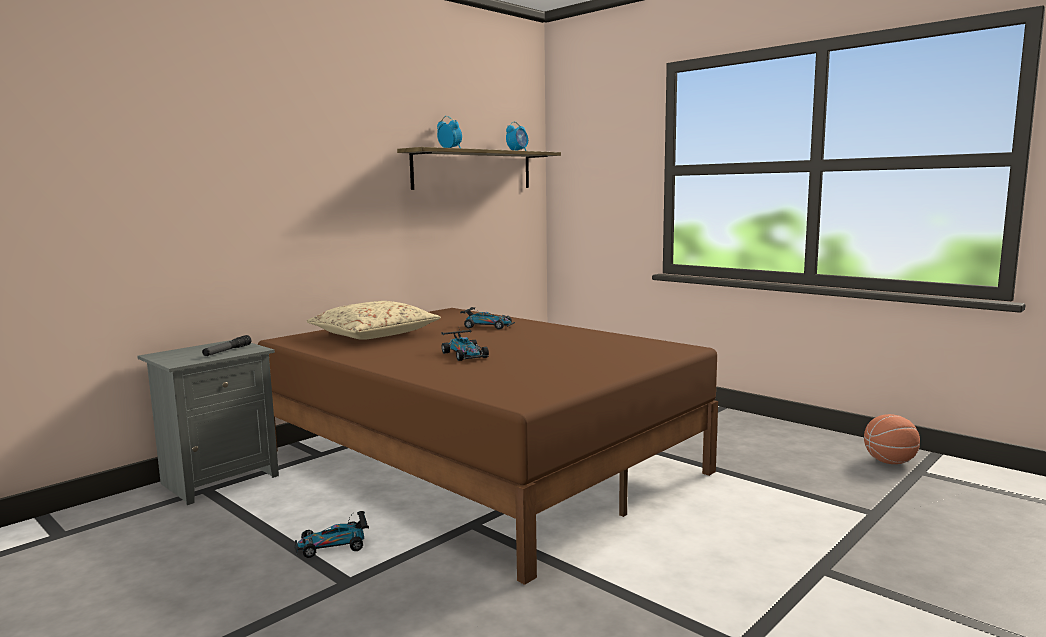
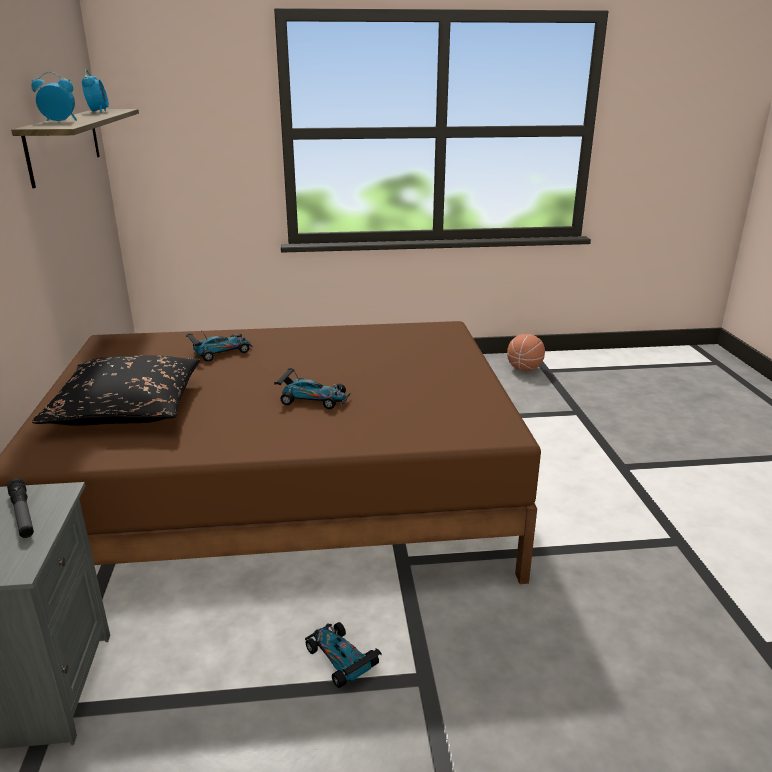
camera: 50 degrees left, 15 degrees up
(333, 545) = (341, 659): toy car -> toy car turned 120 degrees clockwise
(374, 334) = (126, 407): beige pillow -> black pillow

